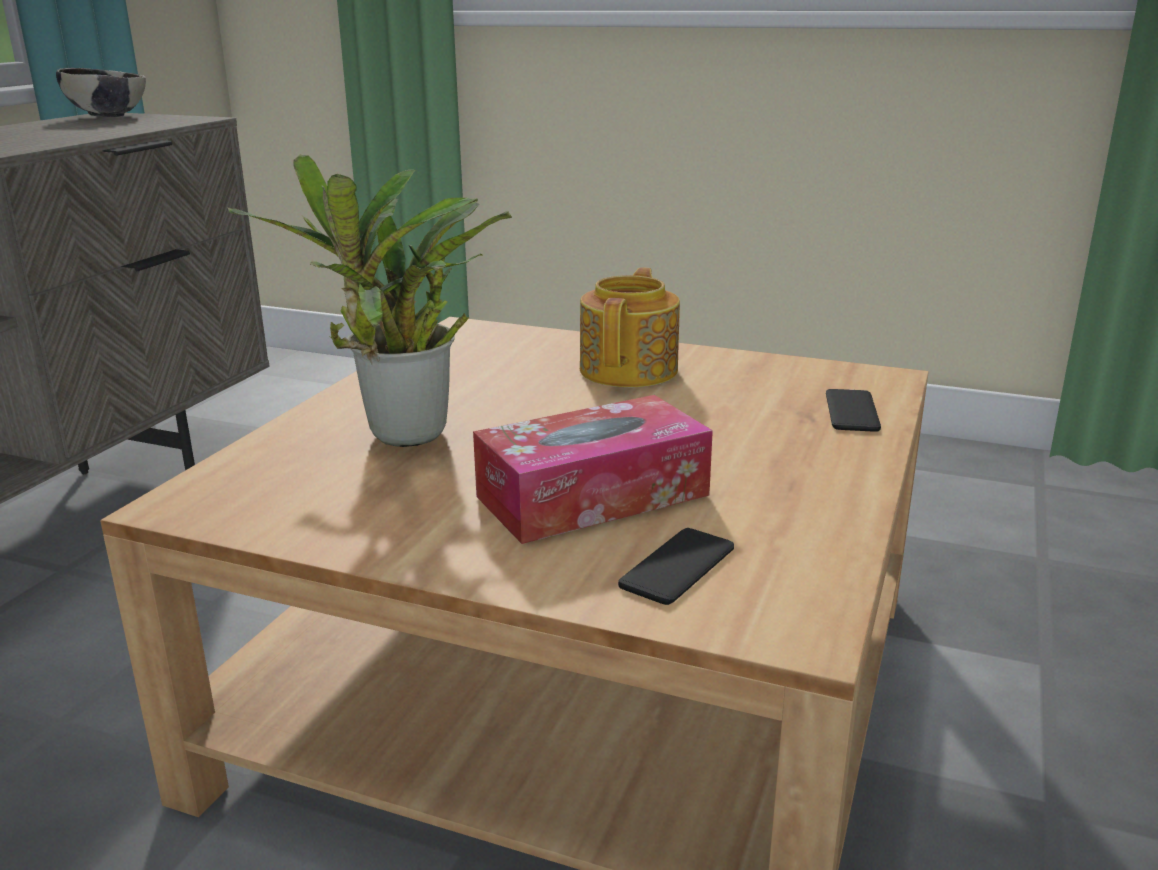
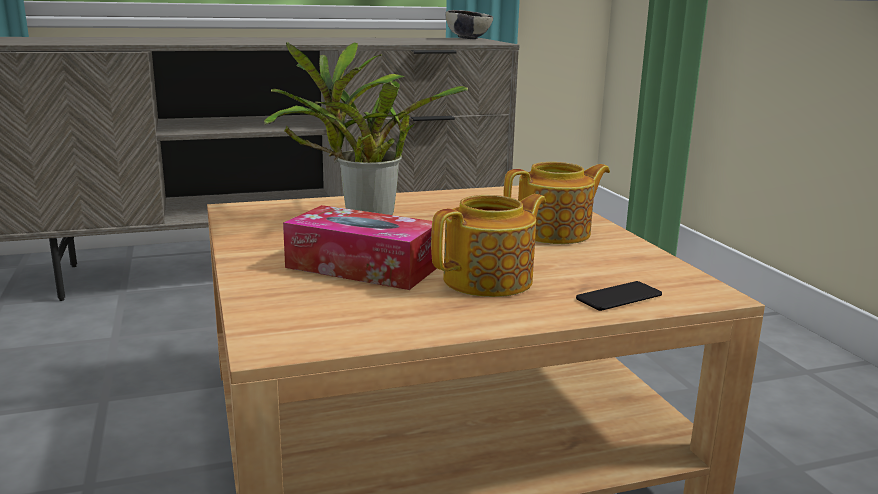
camera: 50 degrees right, 5 degrees down
(677, 567) = (307, 303): phone -> none
(734, 447) = (490, 280): none -> teapot

